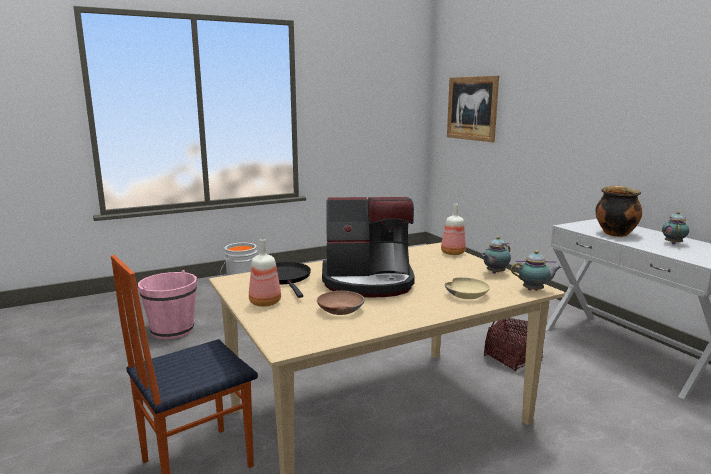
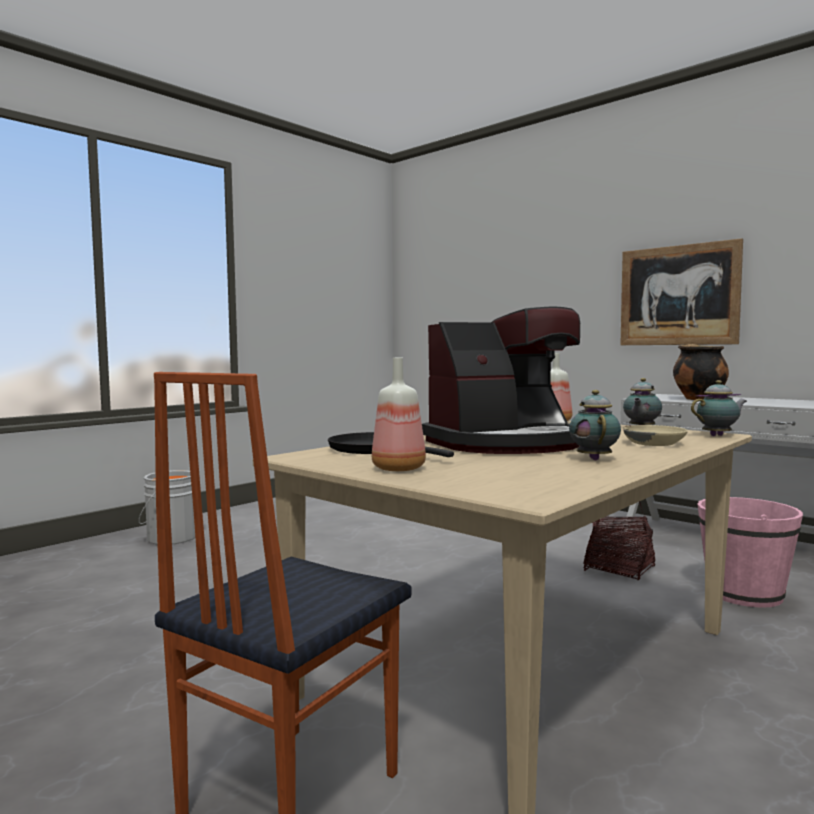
camera: 20 degrees left, 10 degrees down
(172, 330) = (90, 607): pink bucket -> pink bucket (744, 594)
(339, 309) = (524, 464): brown bowl -> none
(472, 108) = (456, 289): picture -> picture (678, 295)
(673, 243) = (769, 401): teapot -> teapot (594, 459)

